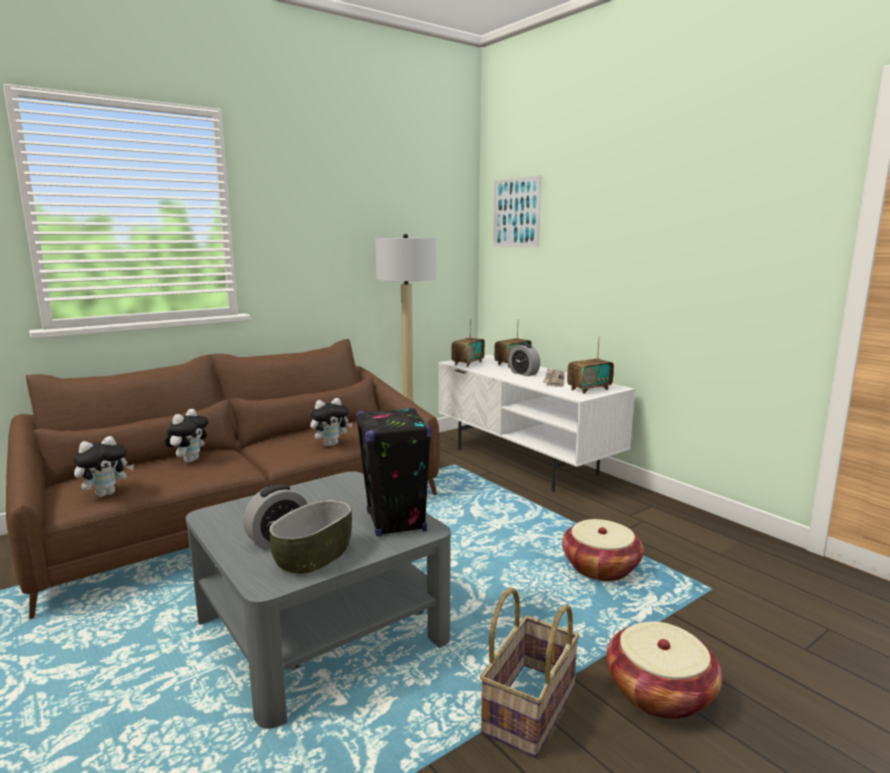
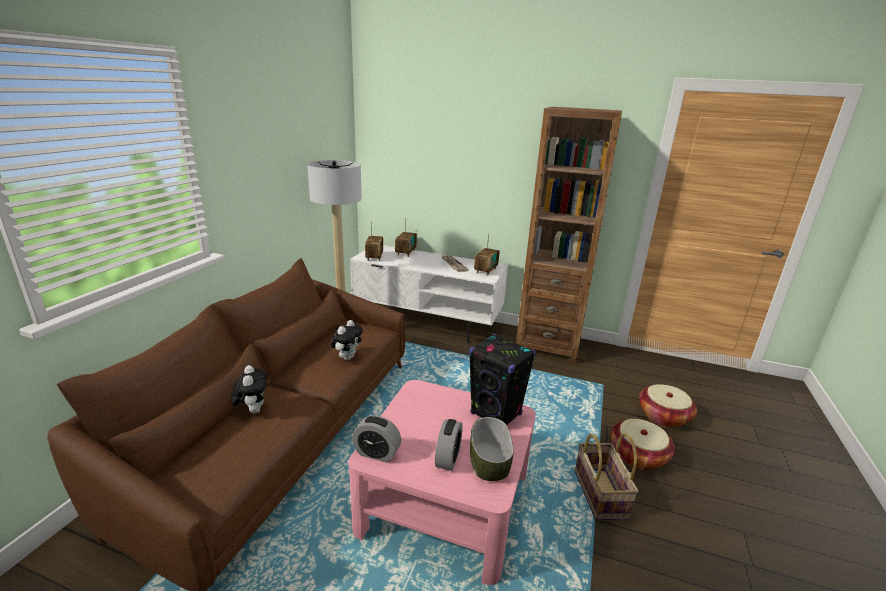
camera: 35 degrees left, 10 degrees up
(106, 493) = (227, 472): plush toy -> none
(321, 628) = (444, 500): grey coffee table -> pink coffee table
(516, 212) = (396, 133): picture -> none
(523, 373) = (426, 261): alarm clock -> alarm clock (376, 453)
(600, 567) = (545, 390): basket -> basket (663, 417)
(674, 521) = (548, 345): none -> brown bookcase

